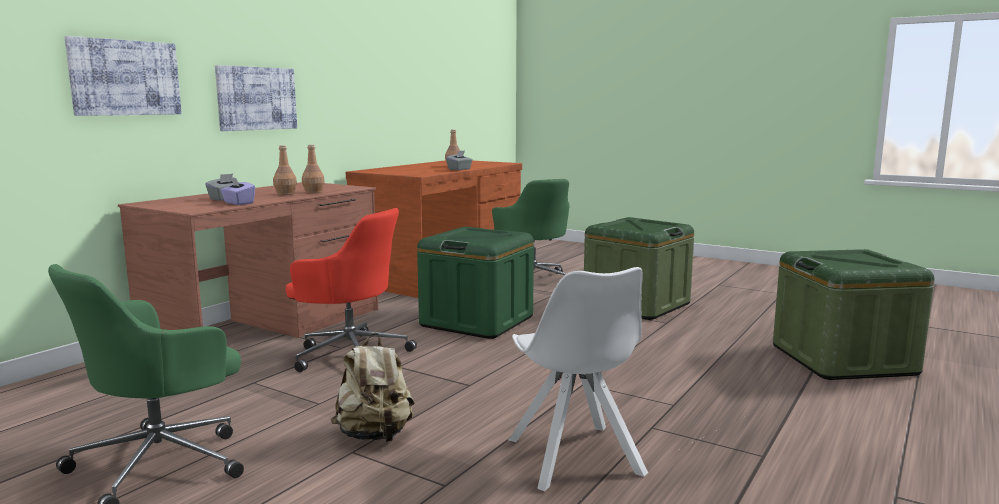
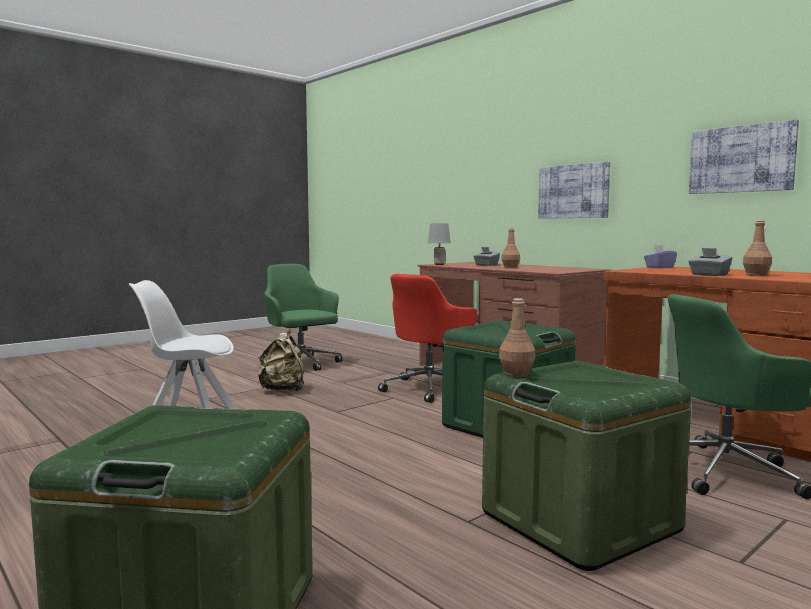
camera: 105 degrees right, 5 degrees down
(125, 78) = (486, 183): picture -> picture (741, 159)
(201, 208) = (439, 264): none -> grey table lamp
(238, 203) = (460, 265): purple tissue box -> purple tissue box (659, 267)
(313, 192) = (519, 269): brown bottle -> brown bottle (516, 374)

